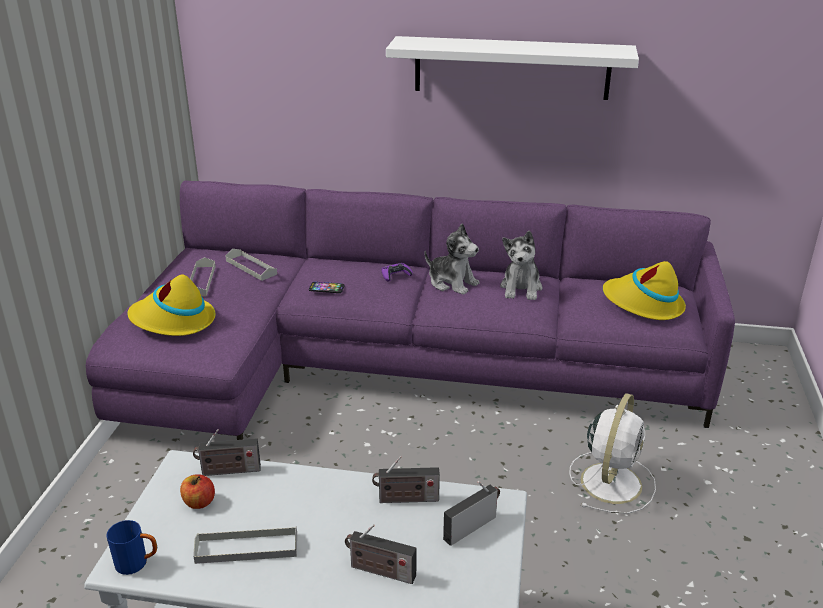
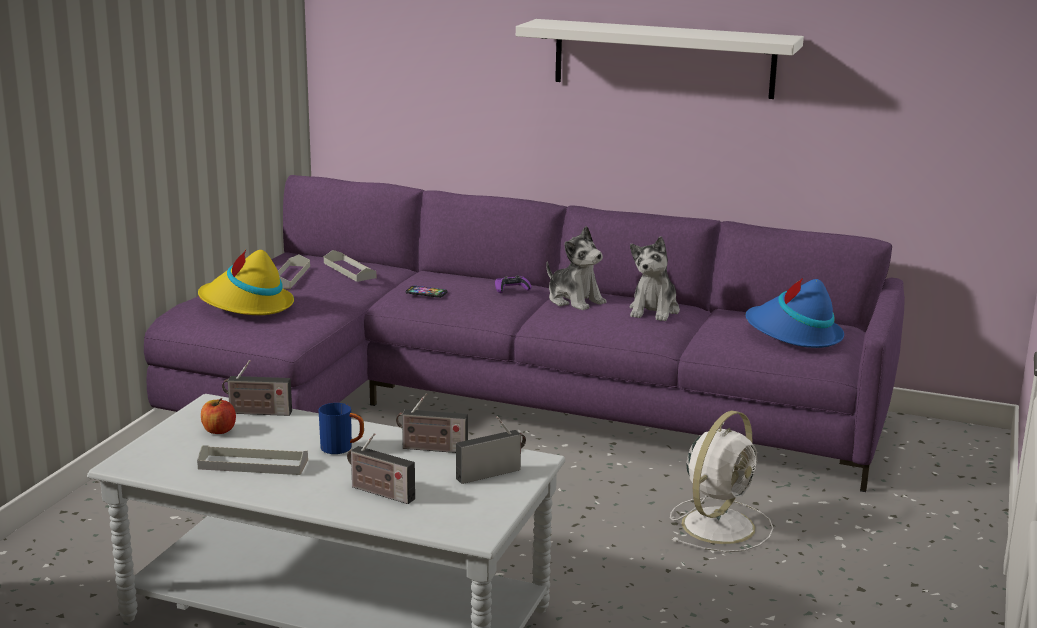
camera: 10 degrees right, 10 degrees down
(137, 563) = (143, 463): blue mug -> blue mug (342, 448)
(642, 304) = (793, 334): yellow hat -> blue hat

